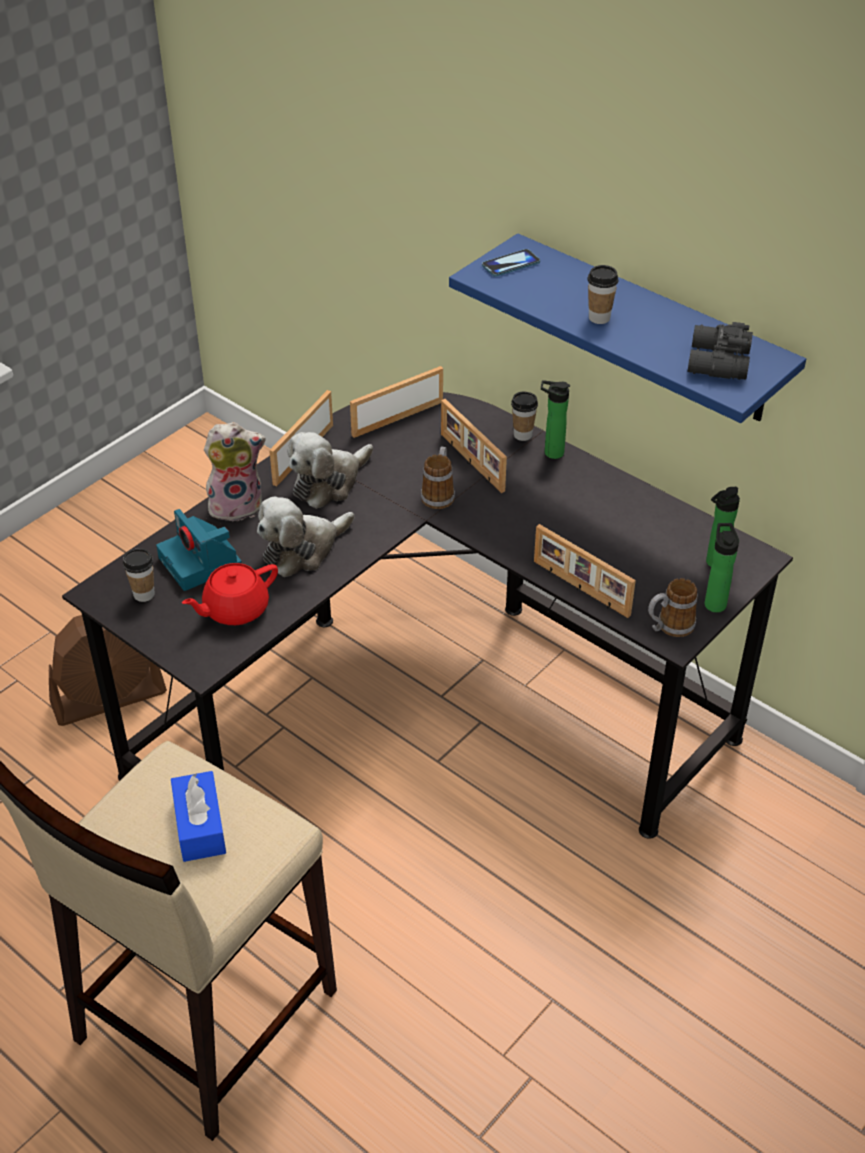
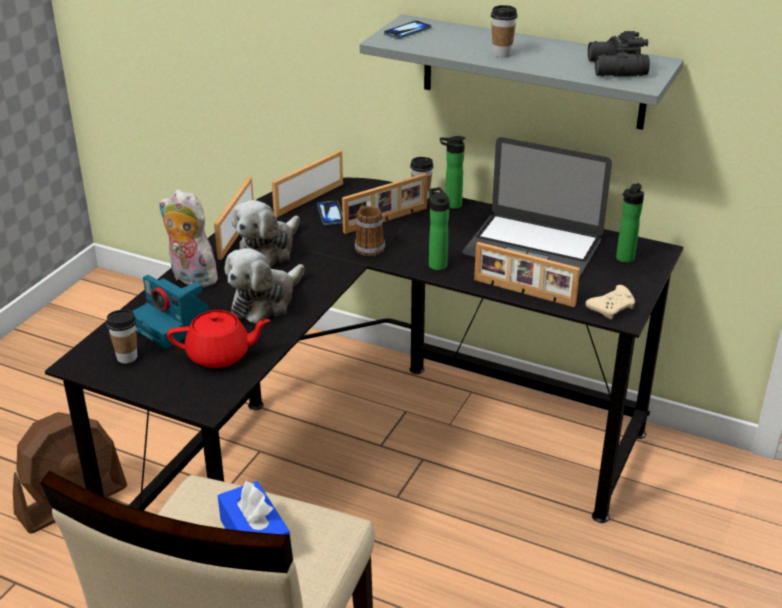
camera: 15 degrees left, 10 degrees down
(234, 609) = (220, 355): red teapot -> red teapot turned 135 degrees counterclockwise
(237, 505) = (190, 278): plush toy -> plush toy turned 120 degrees counterclockwise
(413, 443) = (330, 214): none -> phone
(470, 463) = (386, 221): picture frame -> picture frame turned 75 degrees counterclockwise
(619, 527) = (533, 247): none -> laptop
(649, 330) = (532, 72): blue shelf -> grey shelf
(669, 627) = (612, 308): mug -> beige game controller
(714, 602) = (639, 285): bottle -> bottle (436, 264)

